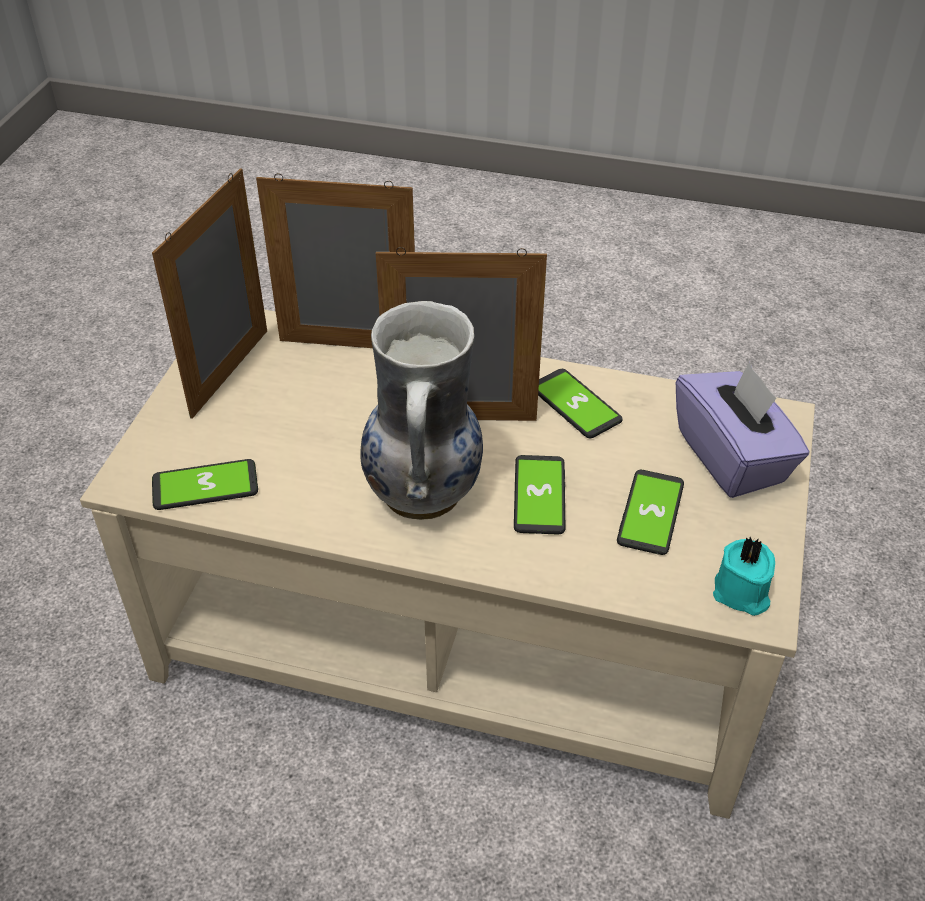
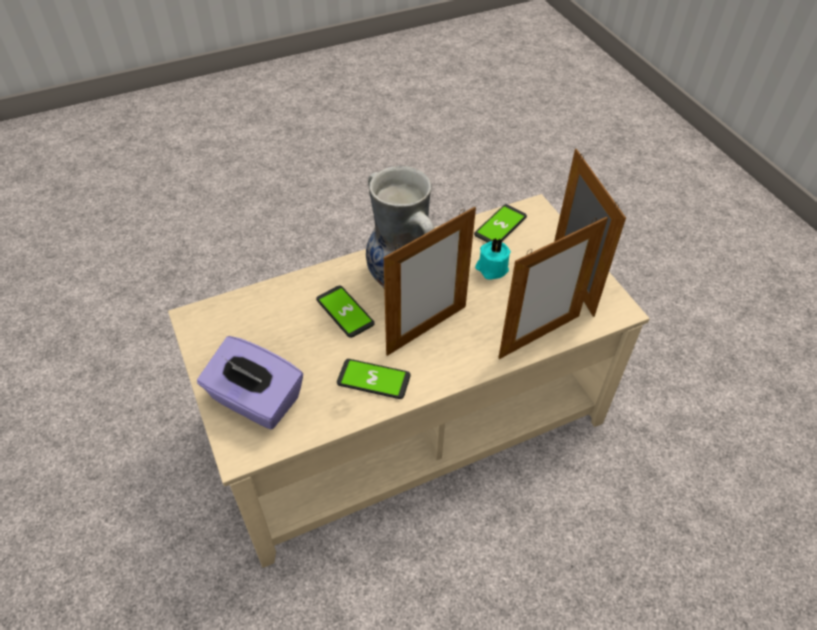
camera: 140 degrees right, 5 degrees up
(650, 513) = (280, 336): phone -> none
(741, 593) = (207, 321): turquoise candle -> turquoise candle (491, 269)

